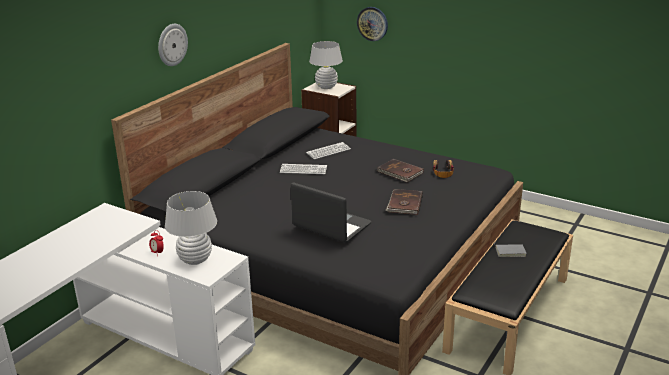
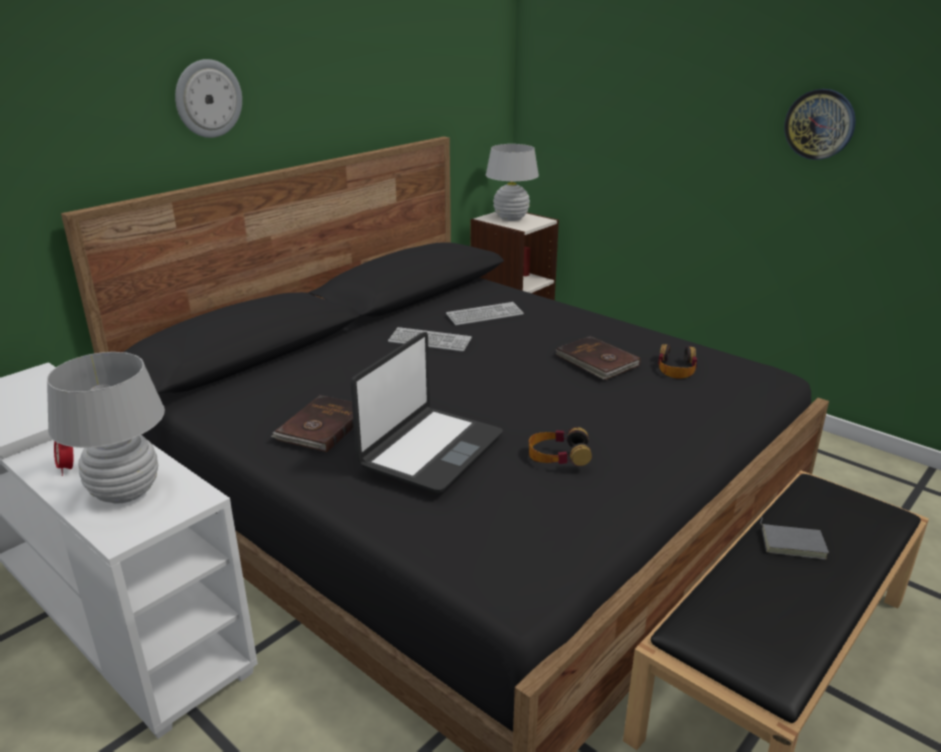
camera: 10 degrees right, 0 degrees up
(331, 226) = (430, 450): laptop -> laptop turned 75 degrees clockwise
(372, 23) = (591, 117): wall clock -> wall clock (819, 124)
(395, 221) = (558, 455): none -> headphones
(404, 204) = (588, 420): brown book -> brown book (321, 426)

